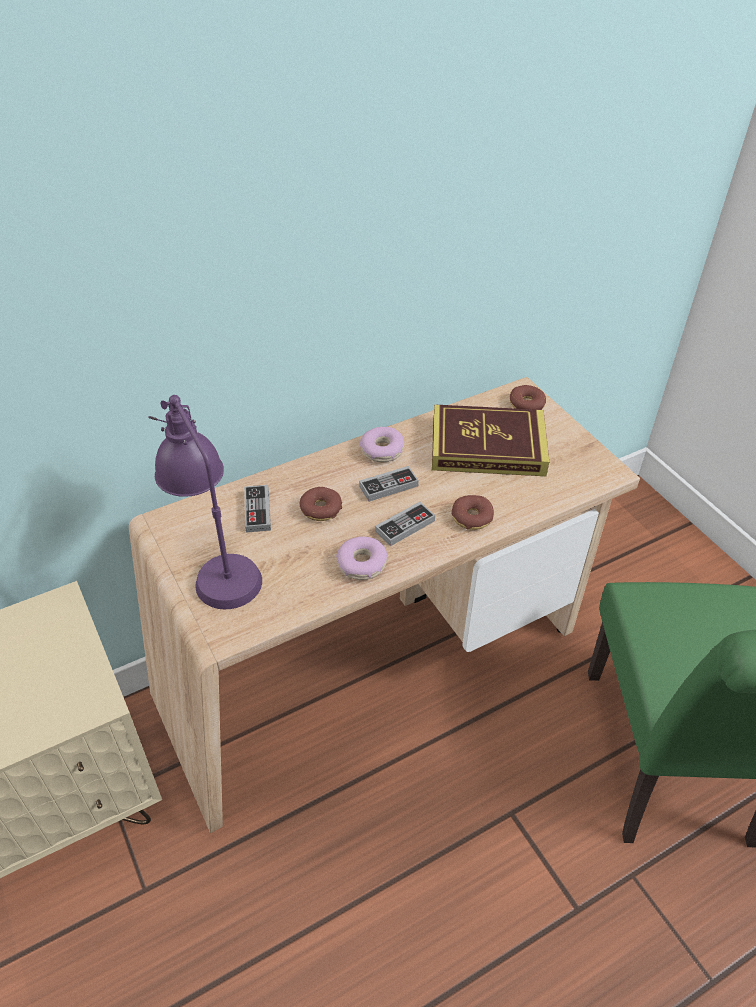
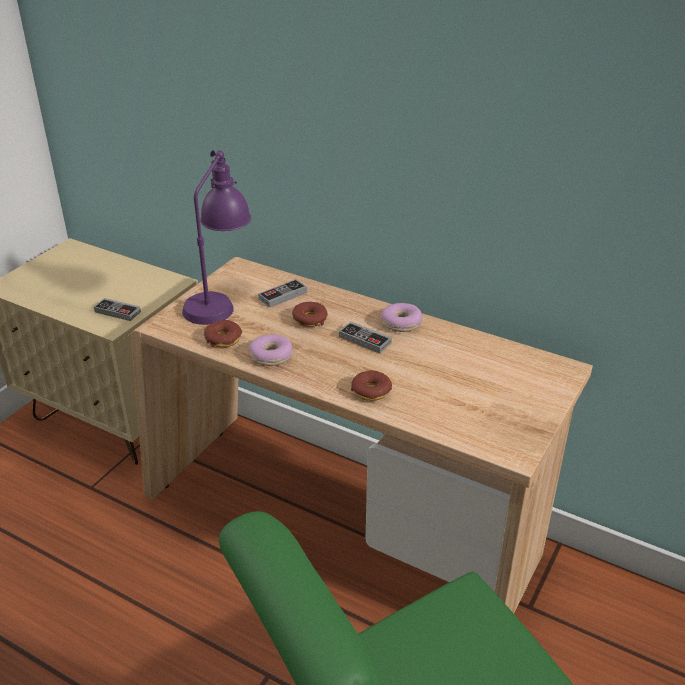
camera: 60 degrees right, 10 degrees down
(405, 526) = (329, 362): game controller -> game controller (117, 312)
(487, 446) = (467, 372): book -> none
(526, 404) = (550, 376): donut -> donut (223, 339)

